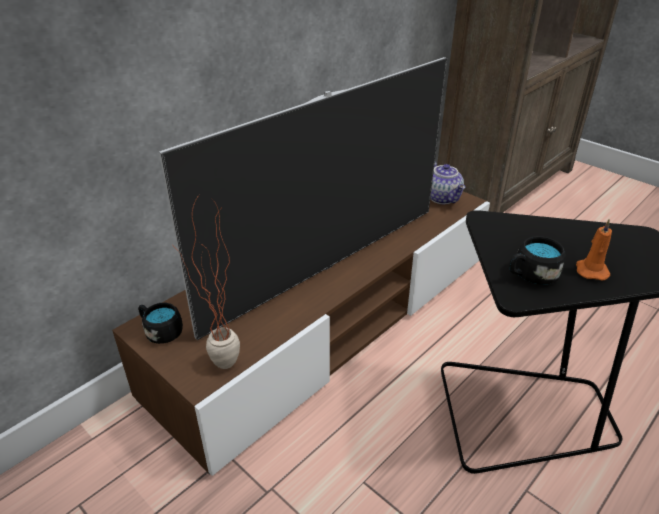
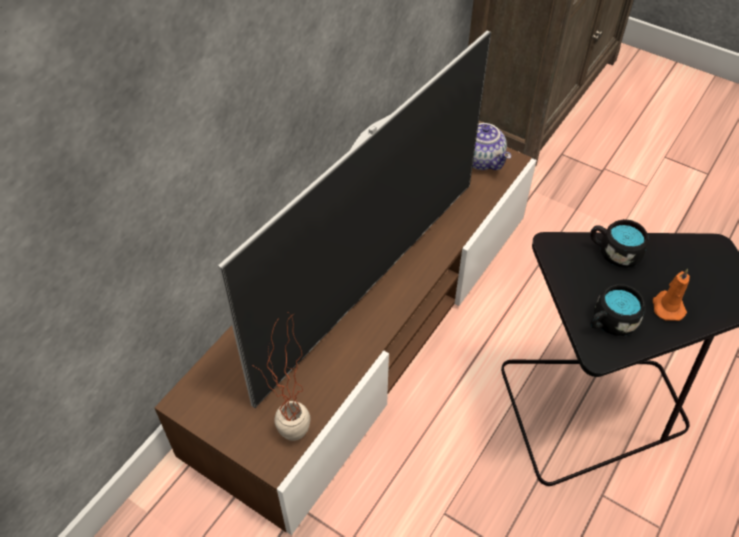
camera: 10 degrees left, 15 degrees up
(160, 331) = (210, 402): black mug -> black mug (614, 252)

